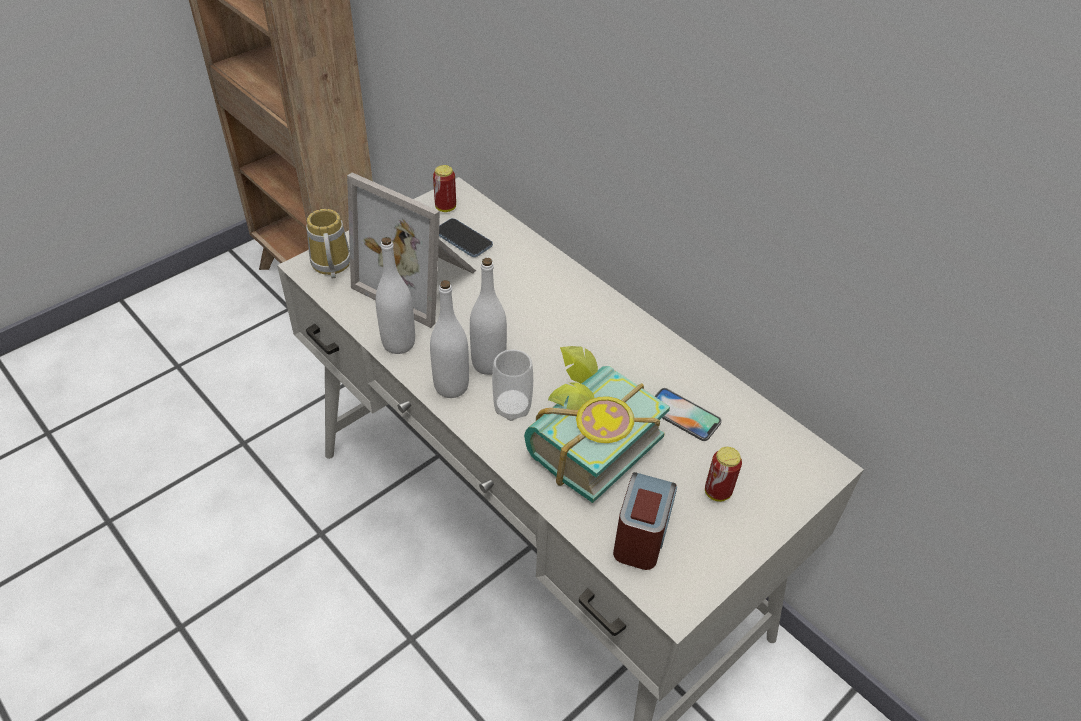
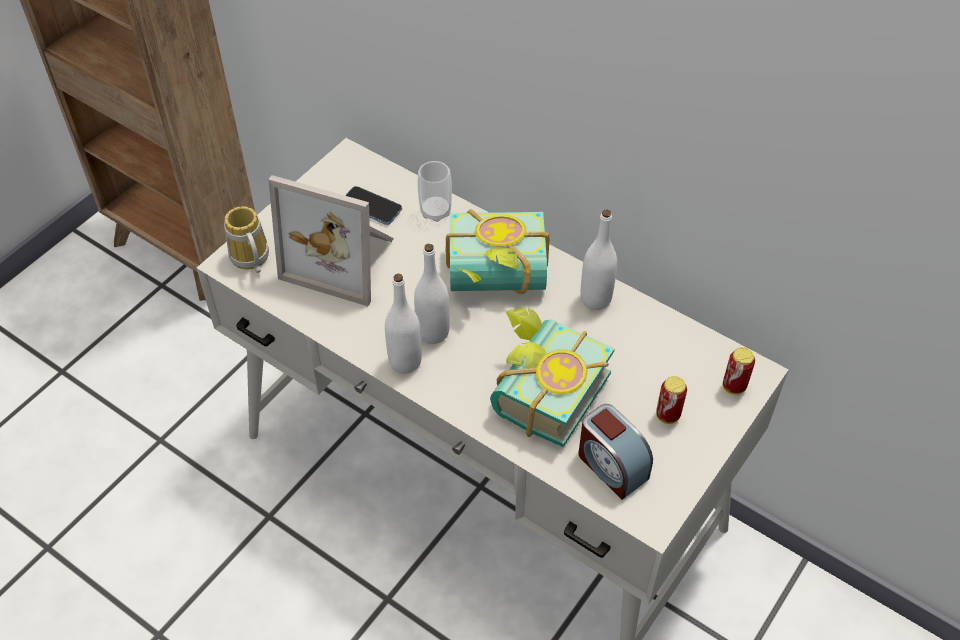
camera: 10 degrees left, 5 degrees up
(398, 343) = (342, 328): white bottle -> white bottle (595, 299)
(445, 207) = (343, 175): can -> can (734, 386)
(512, 408) = (467, 372): cup -> cup (435, 211)
(568, 326) = (496, 280): none -> book
(642, 534) = (611, 466): alarm clock -> alarm clock turned 135 degrees clockwise
(683, 415) = (622, 348): phone -> none

